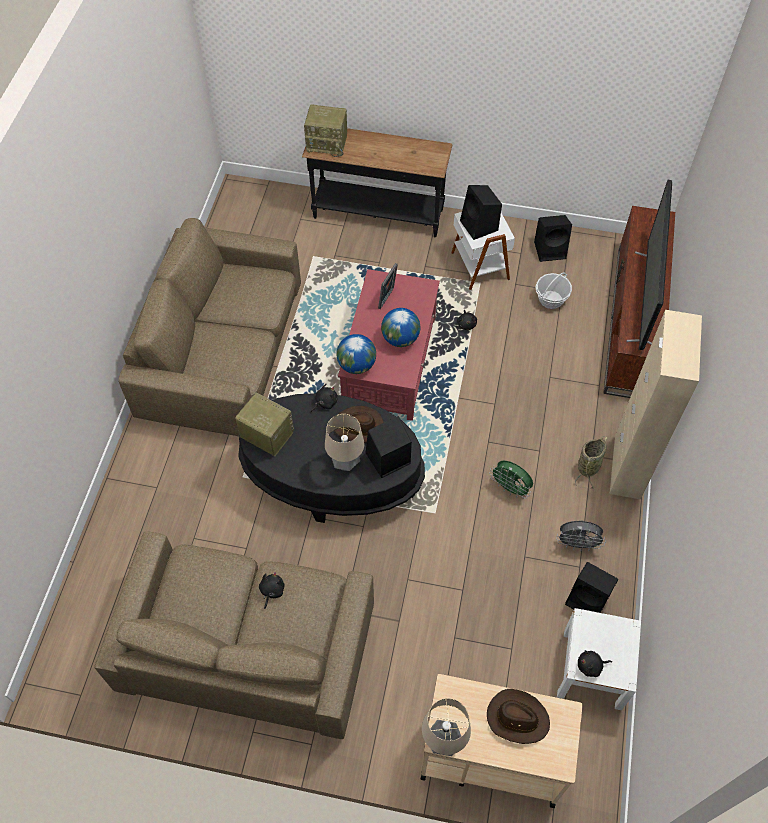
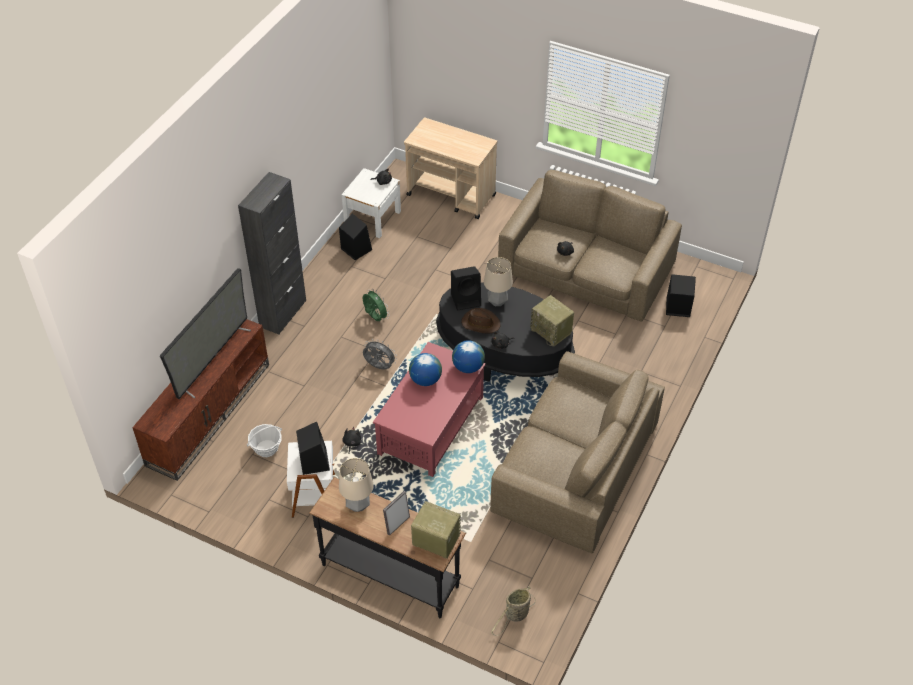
camera: 165 degrees left, 10 degrees down
(387, 299) = (424, 415): picture frame -> picture frame (397, 524)
(443, 741) = (485, 141): table lamp -> table lamp (358, 506)
(517, 718) = (442, 142): brown hat -> none
(550, 250) = (239, 496): black speaker -> black speaker (677, 308)
(577, 544) = (346, 278): grey fan -> grey fan (379, 367)
(589, 466) = (310, 319): basket -> basket (515, 615)
(627, 467) = (283, 313): beige cabinet -> black cabinet

